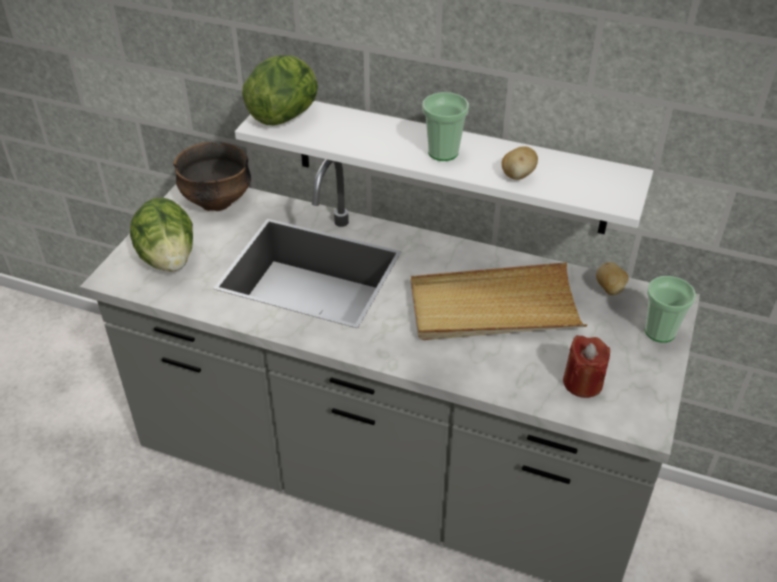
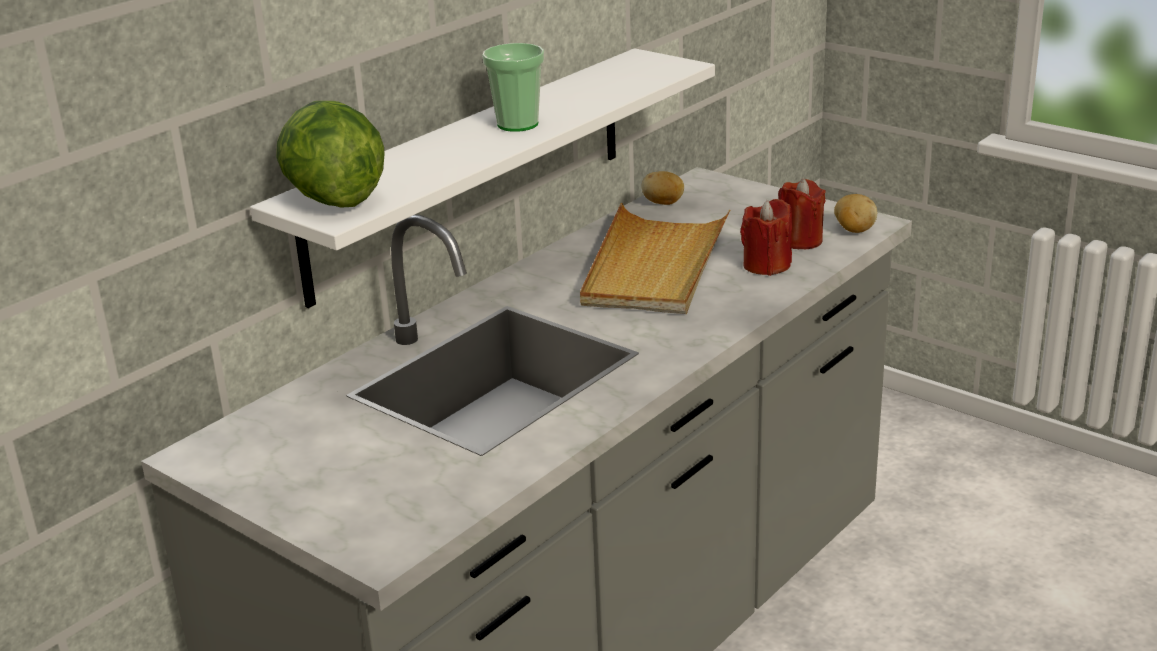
camera: 70 degrees left, 15 degrees down
(168, 259) = (375, 491): lettuce -> none
(216, 201) = (257, 436): bowl -> none
(518, 176) = (598, 97): potato -> potato (853, 230)
(525, 370) = (766, 265): none -> red candle
(660, 331) = (742, 193): cup -> none

